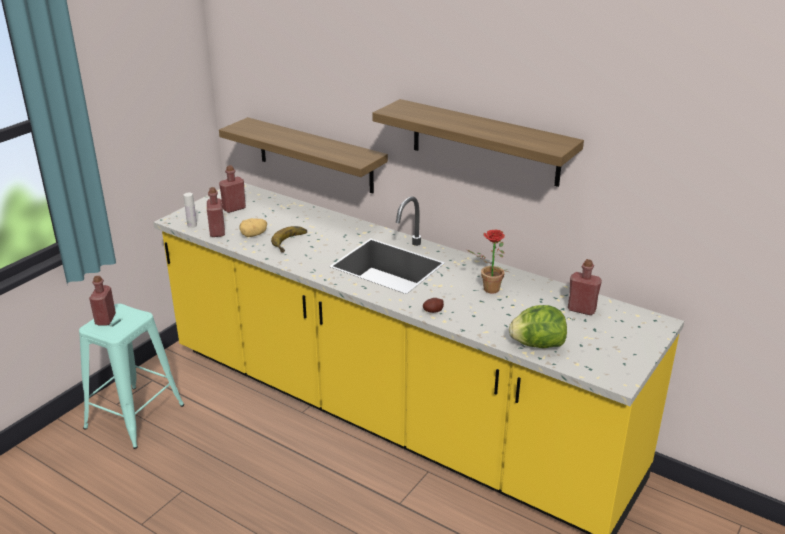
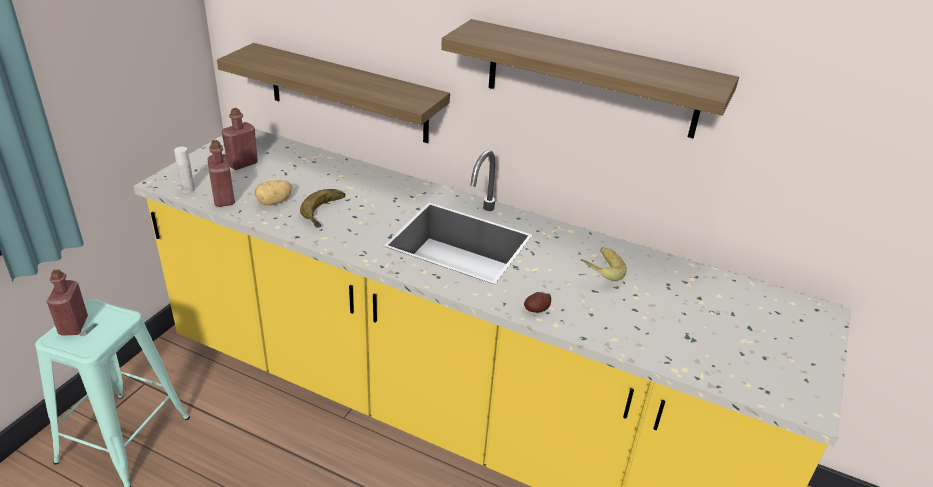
camera: 10 degrees left, 5 degrees up
(487, 289) = (597, 273): potted plant -> banana
(537, 345) = (687, 357): lettuce -> none
(581, 309) = (723, 298): red bottle -> none

